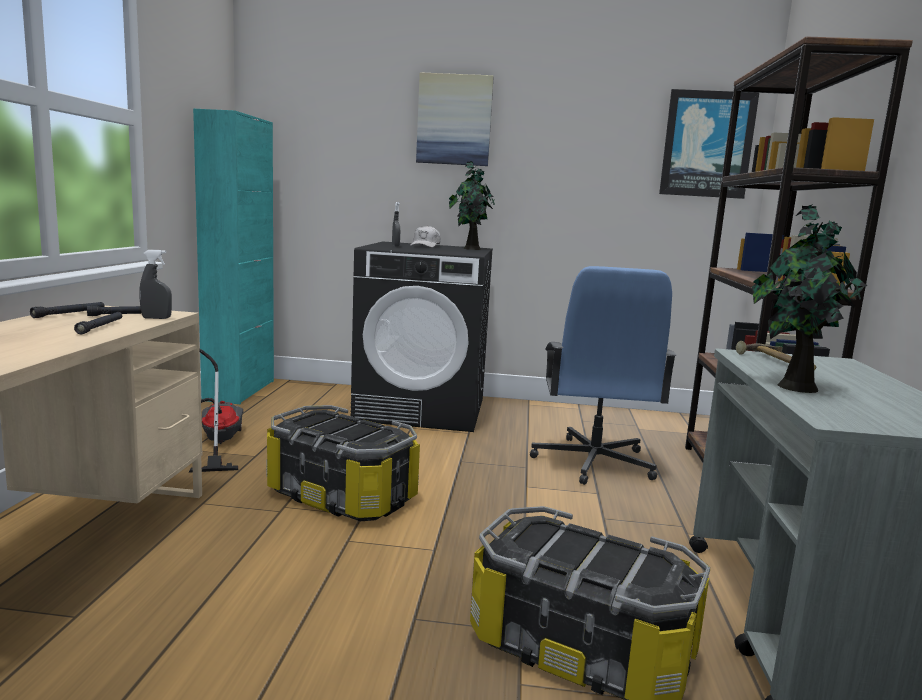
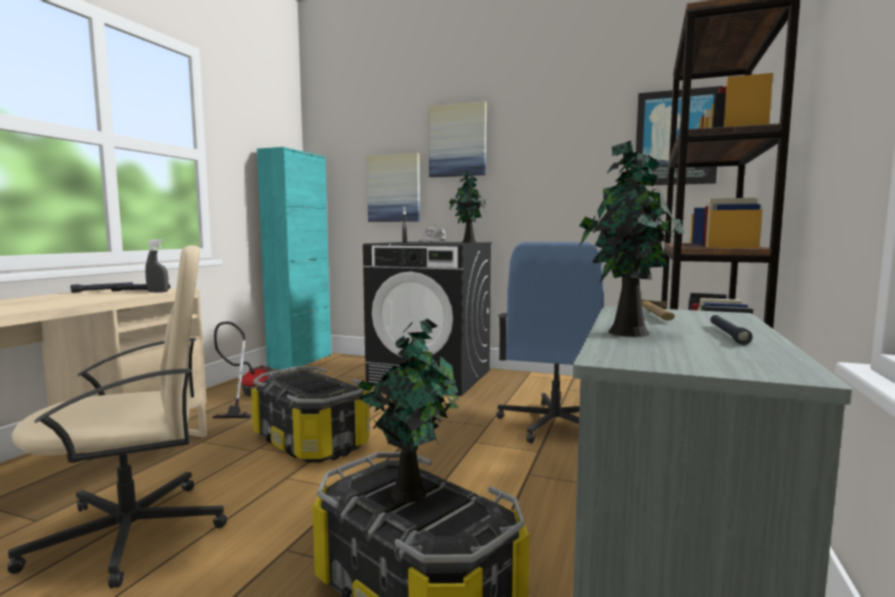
camera: 15 degrees right, 5 degrees down
(100, 327) = (103, 297): black flashlight -> black flashlight (727, 334)
(220, 618) = (133, 532): none -> beige office chair
(366, 172) = (394, 188): none -> picture
(579, 547) = (410, 491): none -> potted plant

